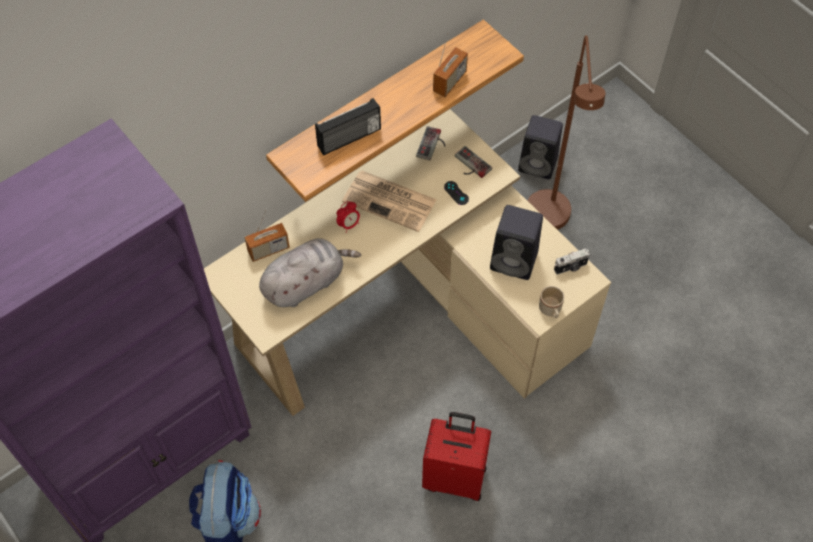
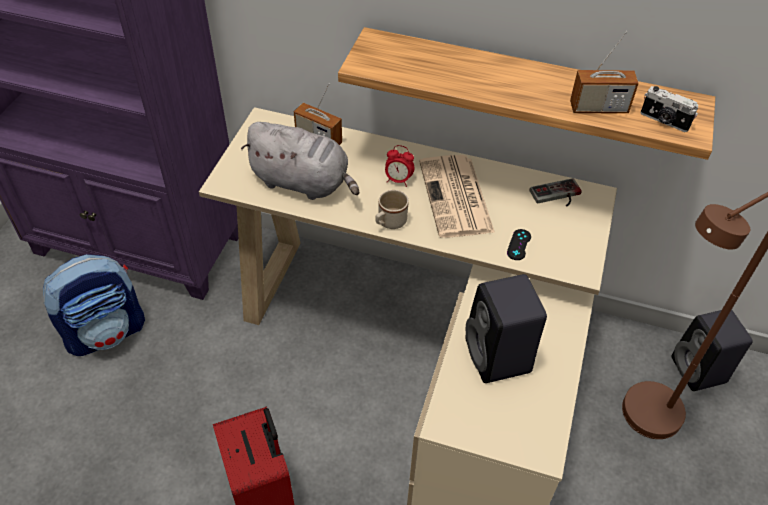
camera: 55 degrees right, 10 degrees down
(349, 139) = (441, 70): radio -> none
(470, 165) = (565, 238): game controller -> none
(550, 310) = (463, 430): beige mug -> beige mug (389, 223)
(571, 267) = (541, 420): camera -> camera (664, 121)

